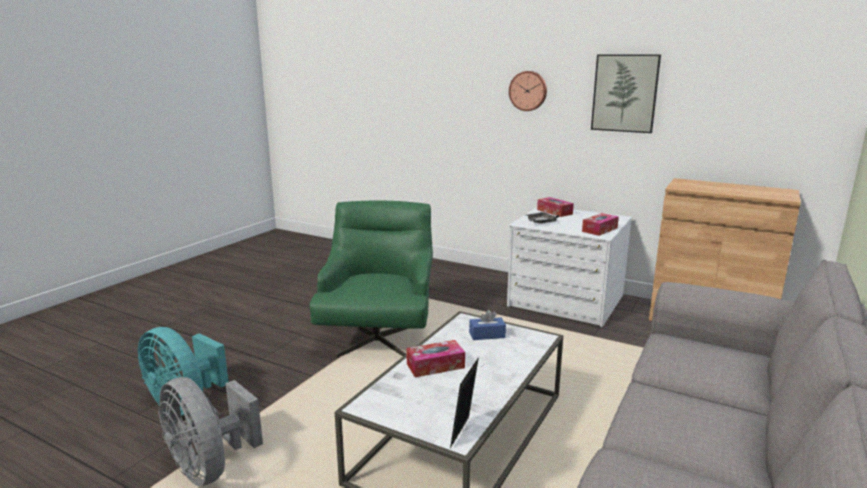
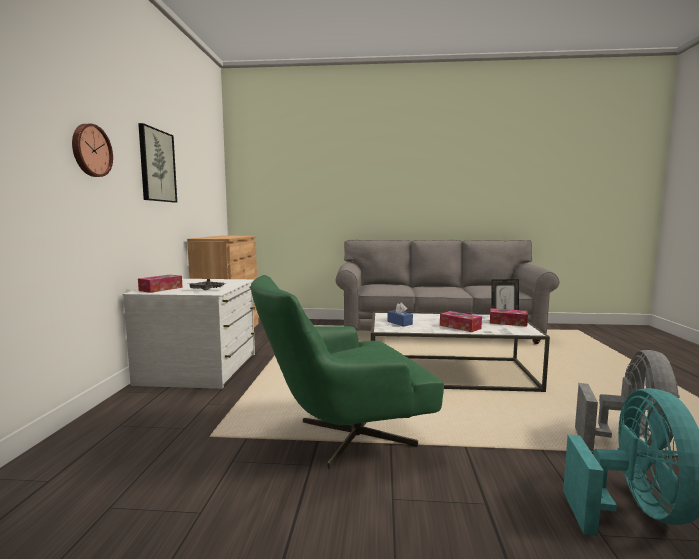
camera: 115 degrees left, 10 degrees down
(599, 230) = (226, 281): tissue box -> tissue box (508, 322)

